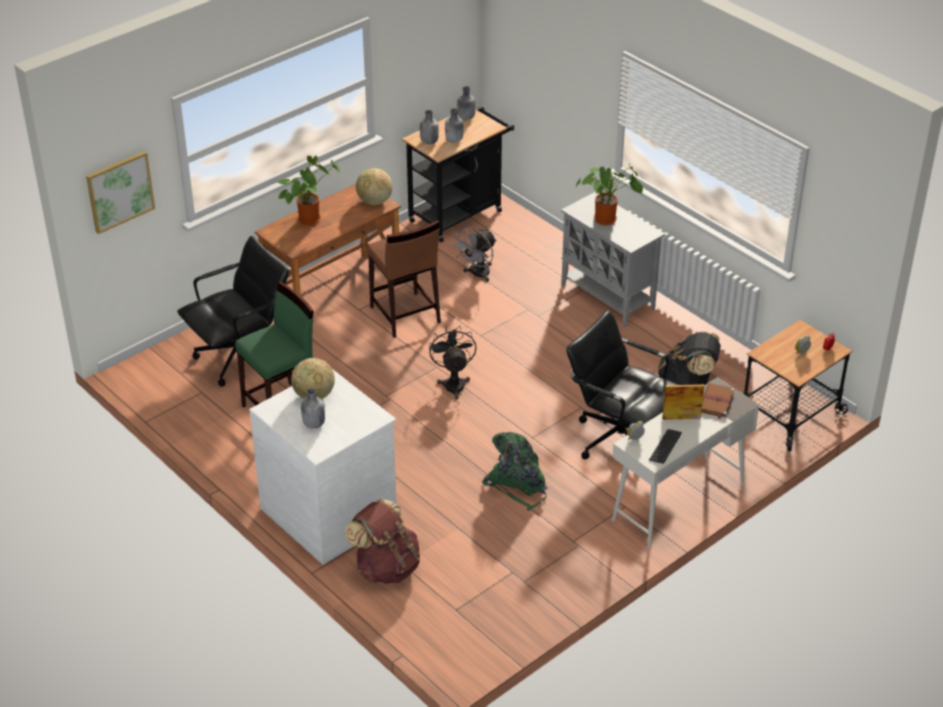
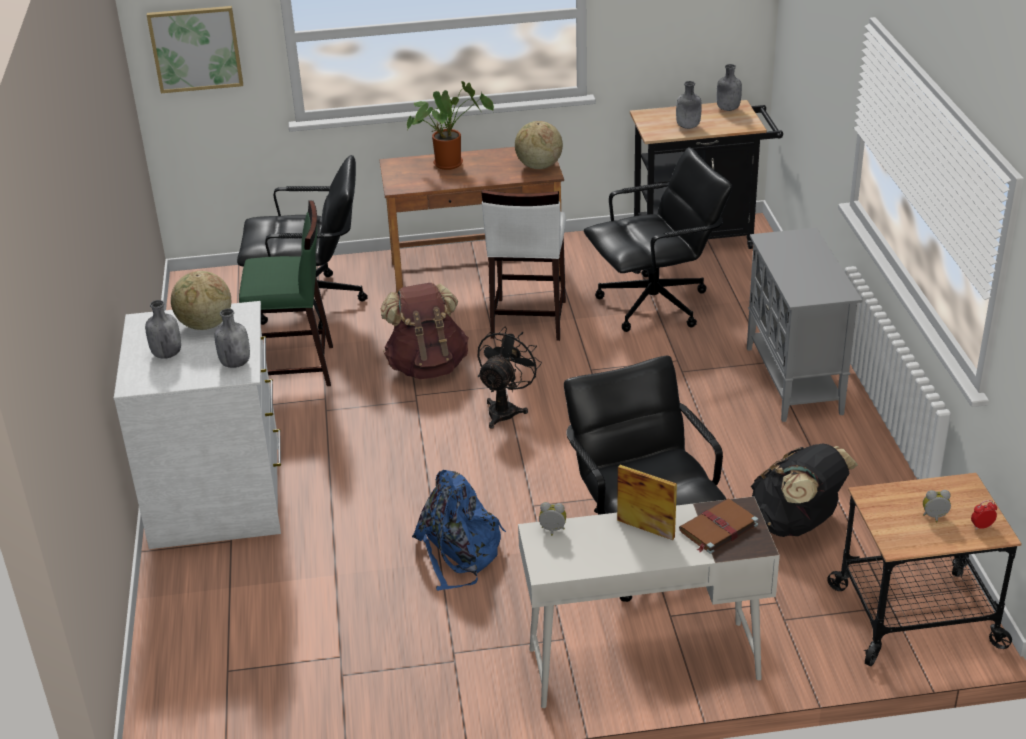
camera: 35 degrees right, 5 degrees down
(386, 567) = (209, 583): brown backpack -> brown backpack (427, 366)
(404, 315) = (527, 320): brown stool -> white stool
(429, 142) = (656, 121): grey bottle -> grey bottle (235, 363)
(477, 275) = (655, 305): grey fan -> black office chair
(517, 484) = (459, 553): green backpack -> blue backpack
(607, 219) = (800, 261): potted plant -> none
(665, 447) = (582, 557): keyboard -> none

